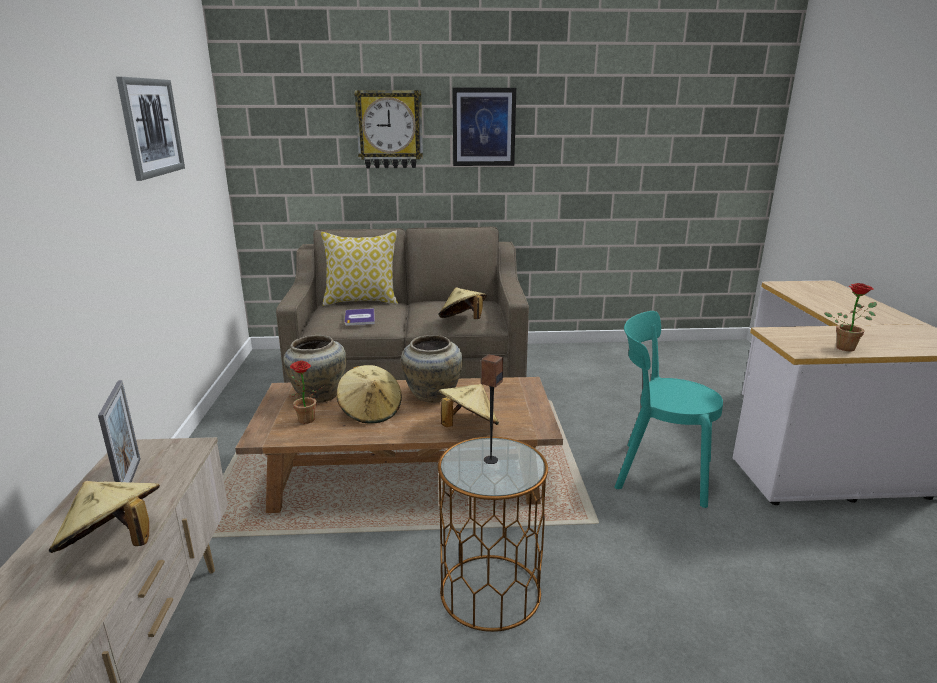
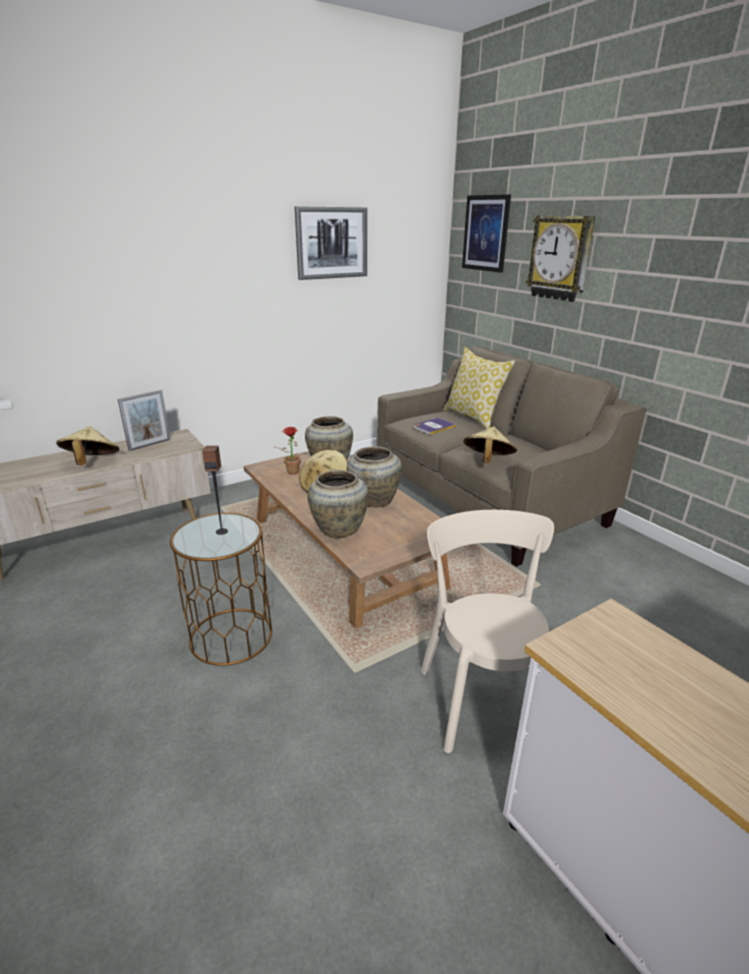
camera: 60 degrees right, 5 degrees up
(468, 426) = (338, 529): beige hat -> beige vase
(483, 127) = (651, 263): picture -> picture (486, 233)
(657, 472) = (481, 696): turquoise chair -> beige chair
(847, 347) = (644, 698): potted plant -> none

